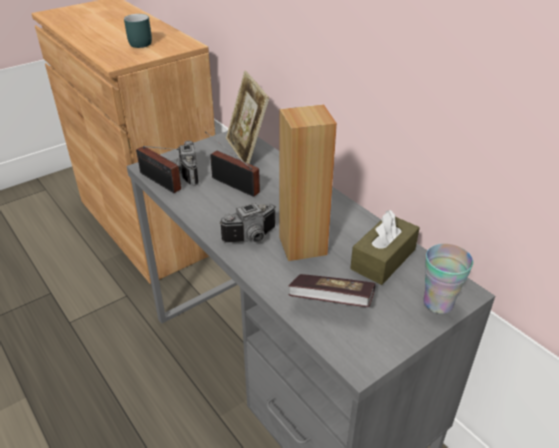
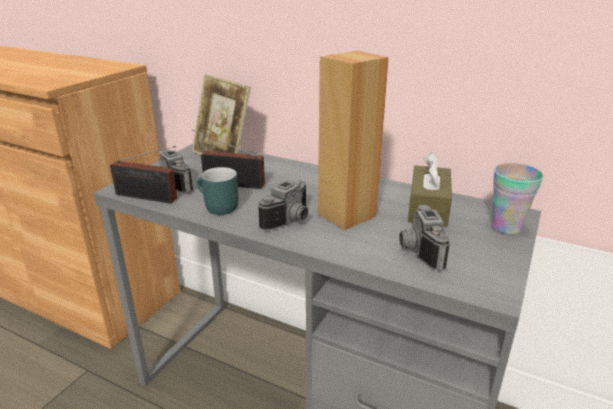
camera: 25 degrees left, 10 degrees down
(137, 43) = (62, 70): turquoise mug -> turquoise mug (216, 207)
(331, 302) = (417, 251): book -> camera

